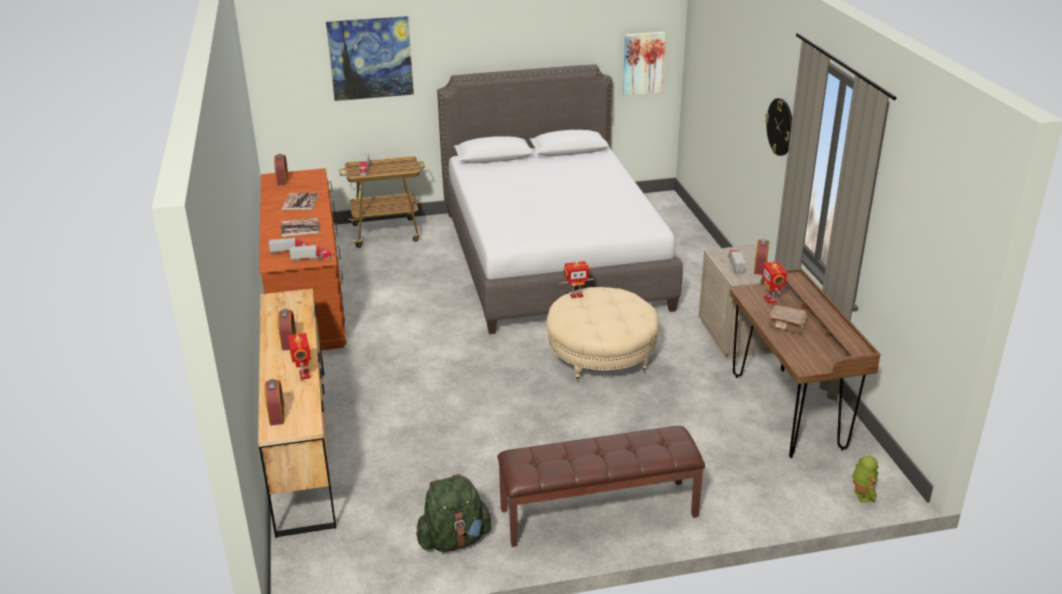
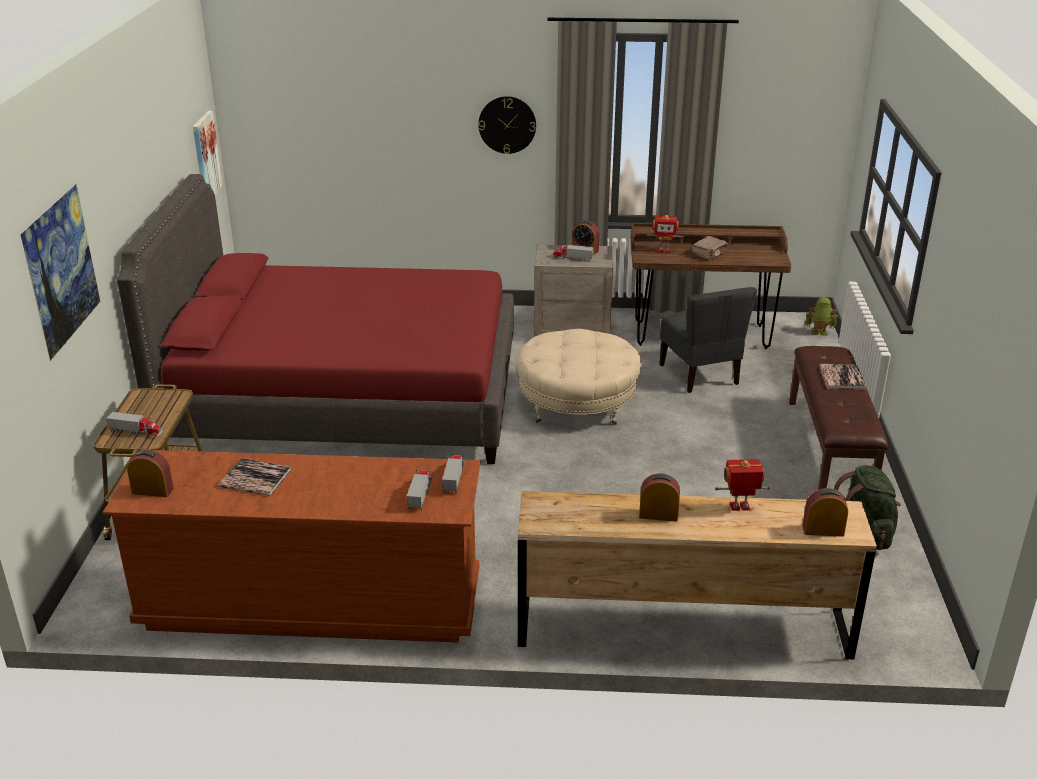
camera: 75 degrees left, 0 degrees up
(300, 228) = (347, 482): book -> book (841, 377)
(551, 259) = (345, 398): grey bed -> red bed
(576, 295) = (541, 359): toy robot -> none
(700, 418) = (700, 374): none -> grey chair

